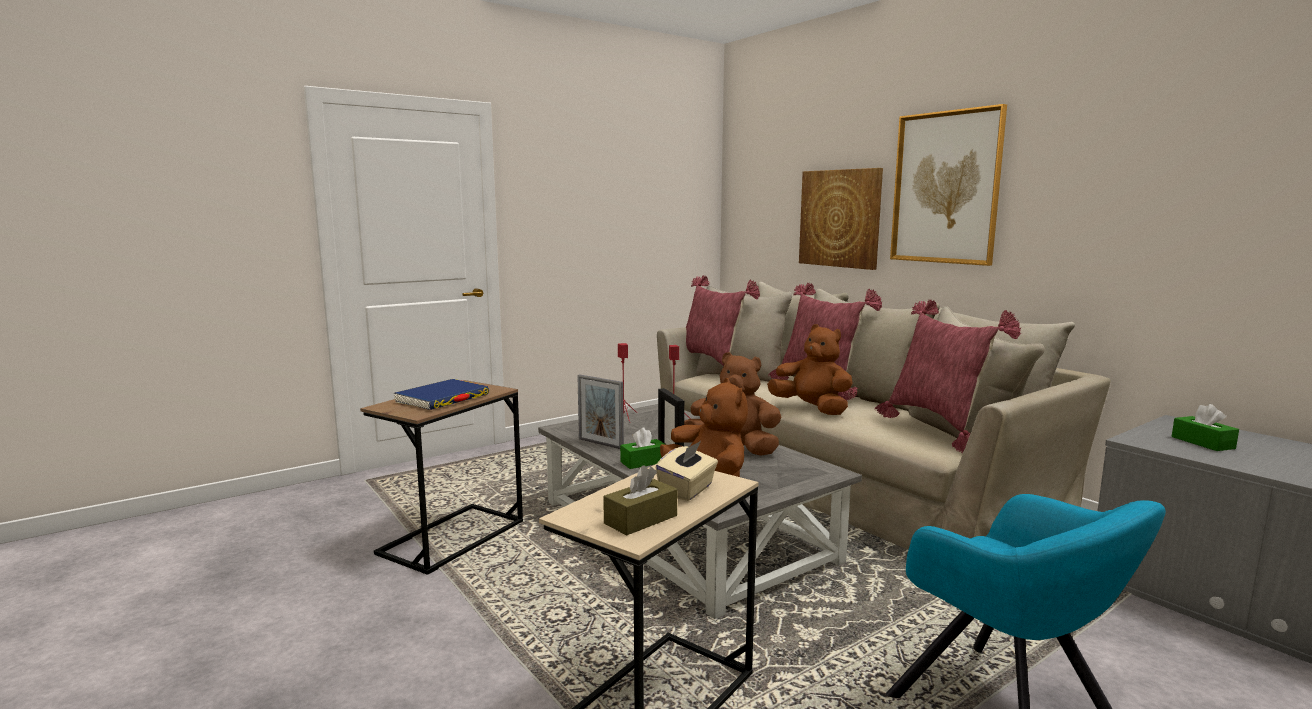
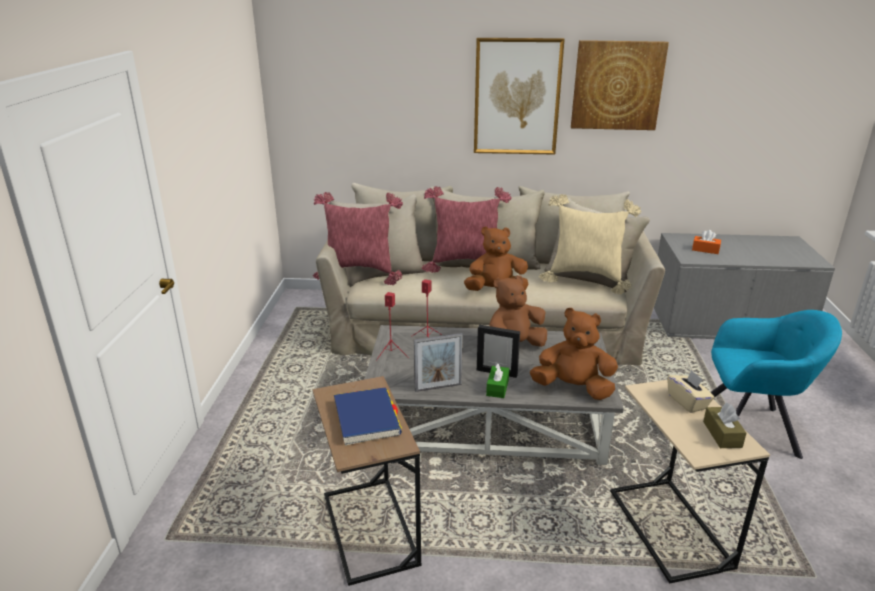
camera: 50 degrees left, 15 degrees up
(840, 218) = (418, 119): picture -> picture (617, 85)
(938, 434) = (585, 283): red pillow -> beige pillow
(1202, 442) = (705, 250): green tissue box -> orange tissue box

